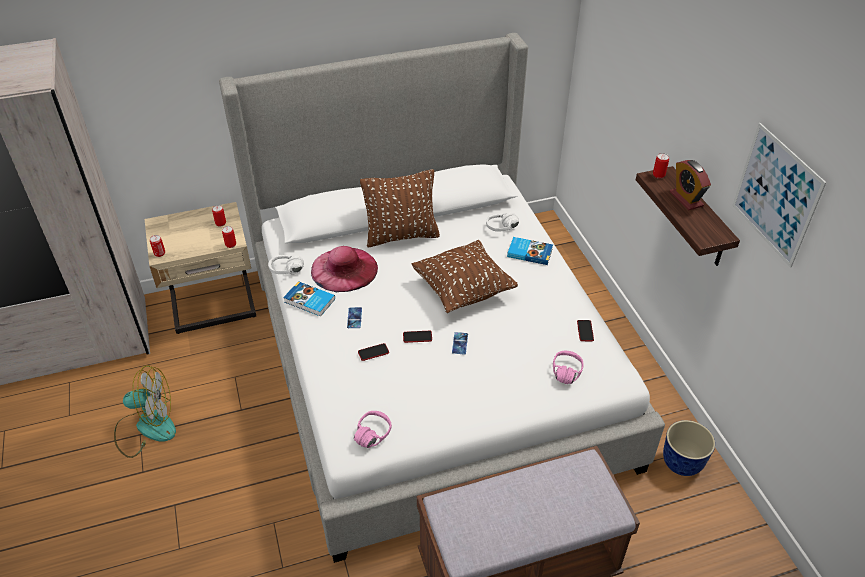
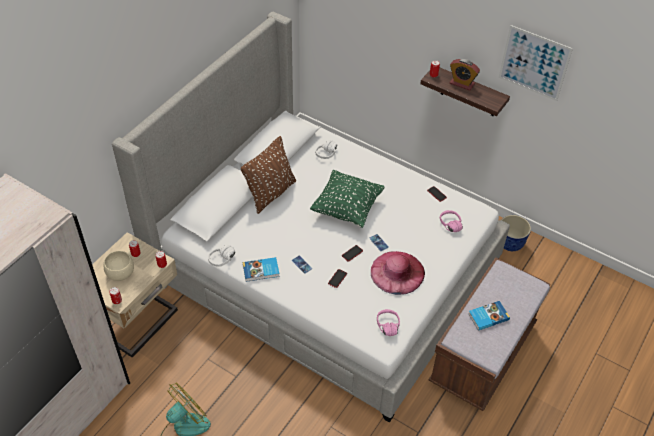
camera: 40 degrees left, 5 degrees up
(188, 233) = (120, 274): none -> beige bowl
(344, 269) = (259, 237): pink hat -> pink hat (397, 272)
(463, 291) = (347, 208): brown pillow -> green pillow
(529, 252) = (359, 161): book -> book (488, 316)

